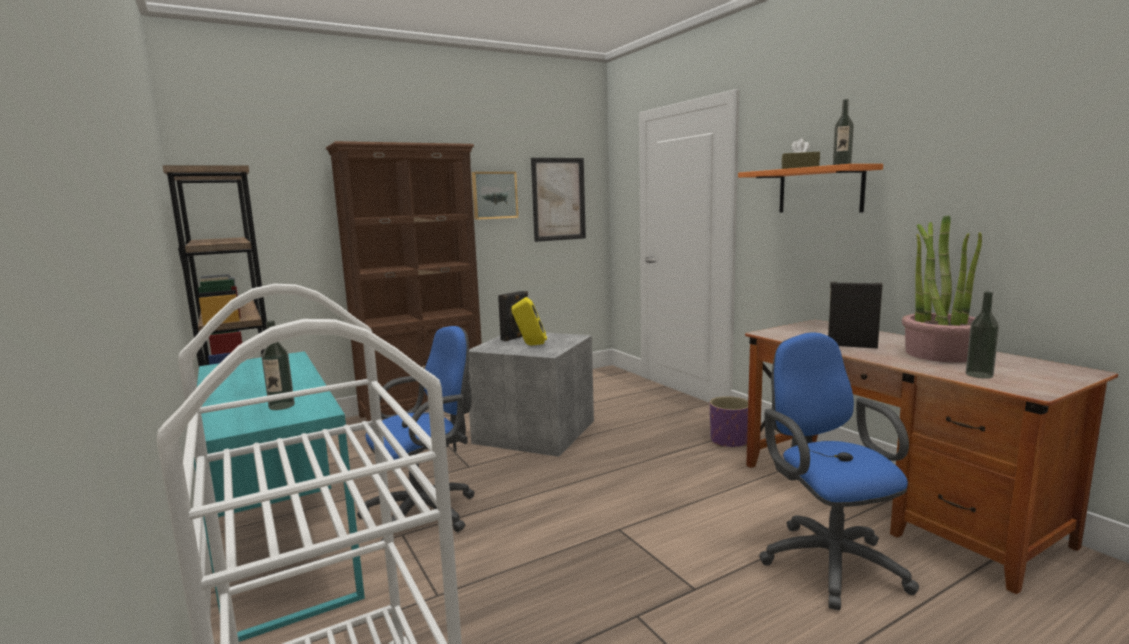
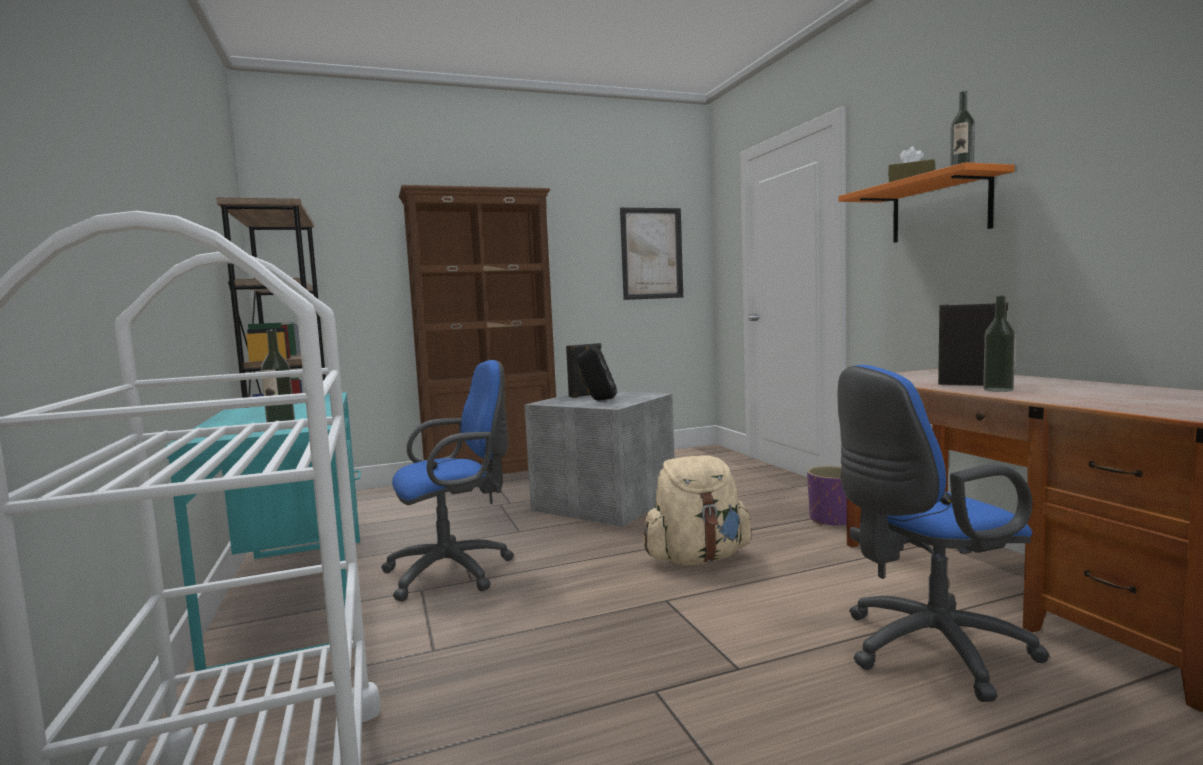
camera: 10 degrees right, 5 degrees down
(494, 195) = (578, 248): picture -> none
(530, 345) = (597, 400): yellow speaker -> black speaker
(631, 486) = (697, 558): none -> beige backpack
(827, 560) = (926, 651): blue office chair -> blue office chair turned 105 degrees counterclockwise
(940, 354) = (1089, 390): potted plant -> none
(979, 375) = (1135, 404): bottle -> bottle (998, 390)

